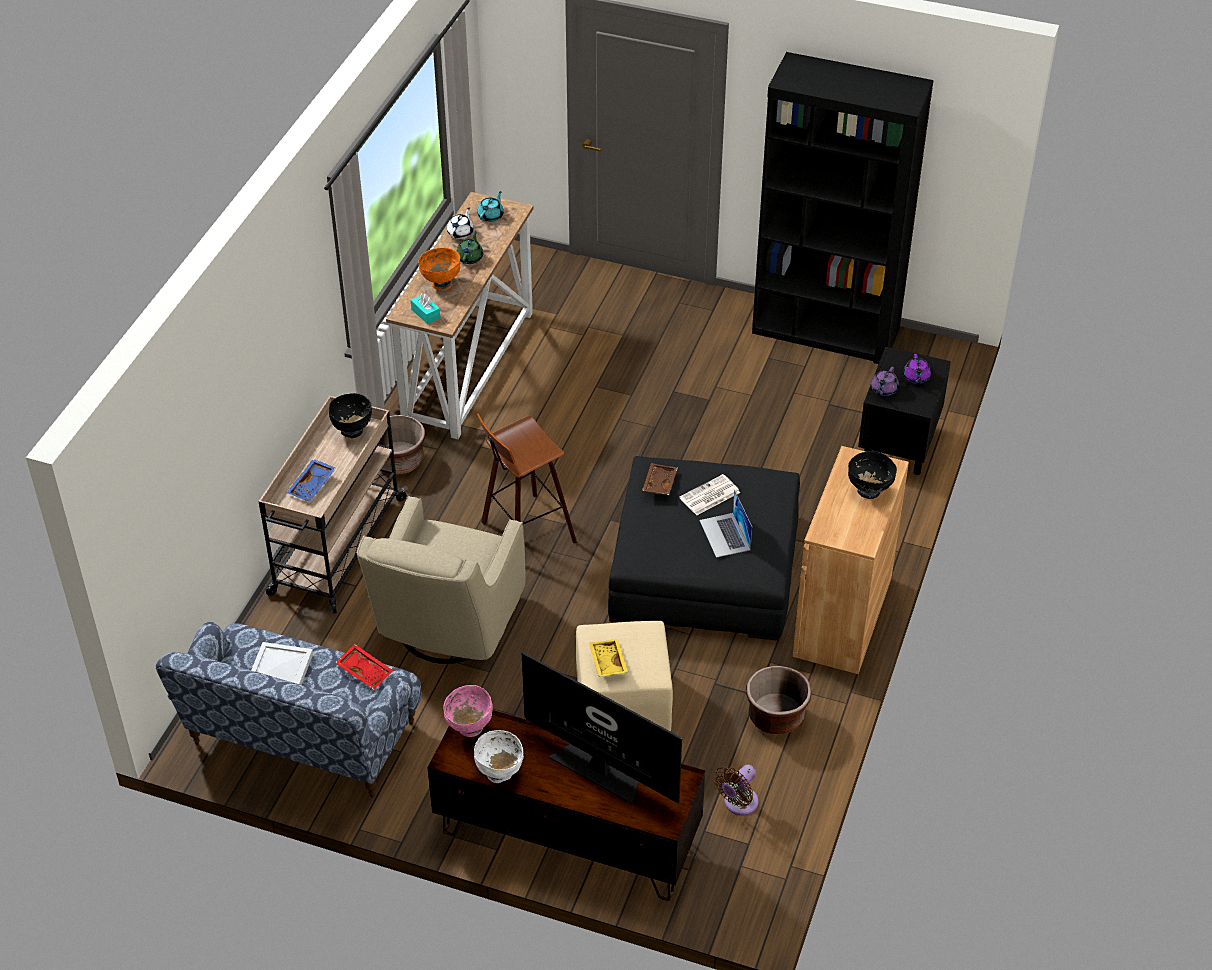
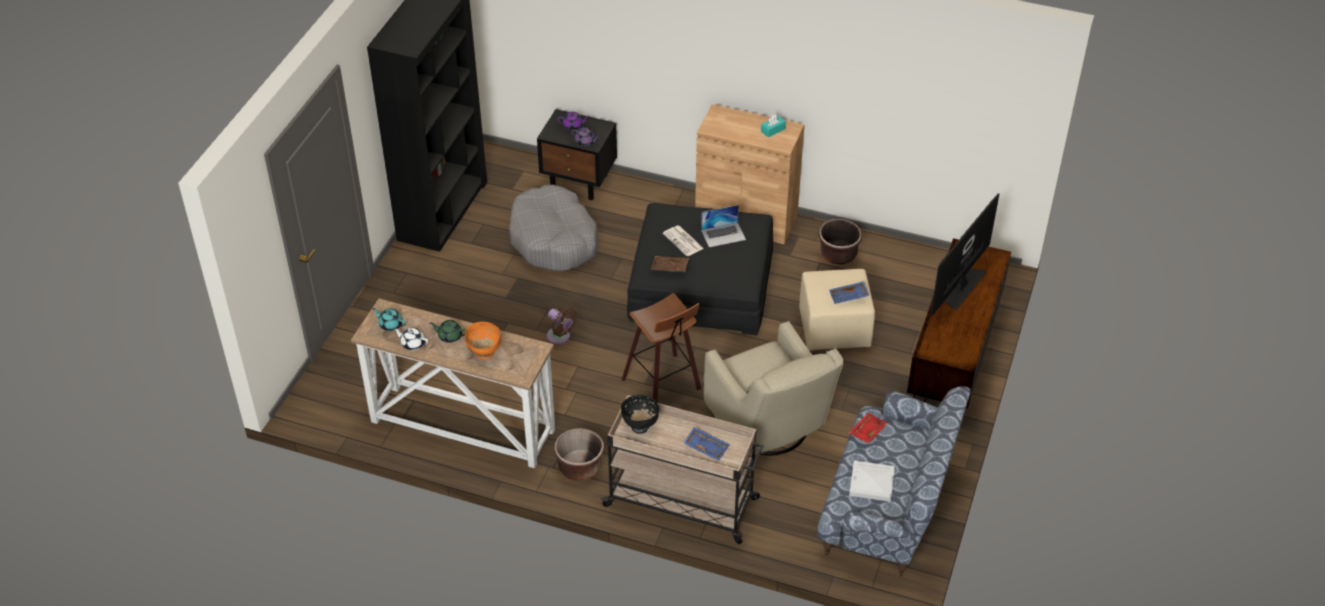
camera: 90 degrees left, 0 degrees up
(425, 313) = (525, 361): turquoise tissue box -> turquoise tissue box (773, 130)
(446, 629) = (769, 428): beige armchair -> beige armchair turned 45 degrees clockwise
(469, 727) = (936, 351): pink bowl -> none
(500, 773) = (973, 334): white bowl -> none
(607, 662) = (848, 297): yellow tray -> blue tray
(738, 804) = (913, 274): brown fan -> brown fan (560, 337)
(781, 428) = (554, 240): none -> grey dog bed
(869, 491) = (742, 122): black bowl -> none

